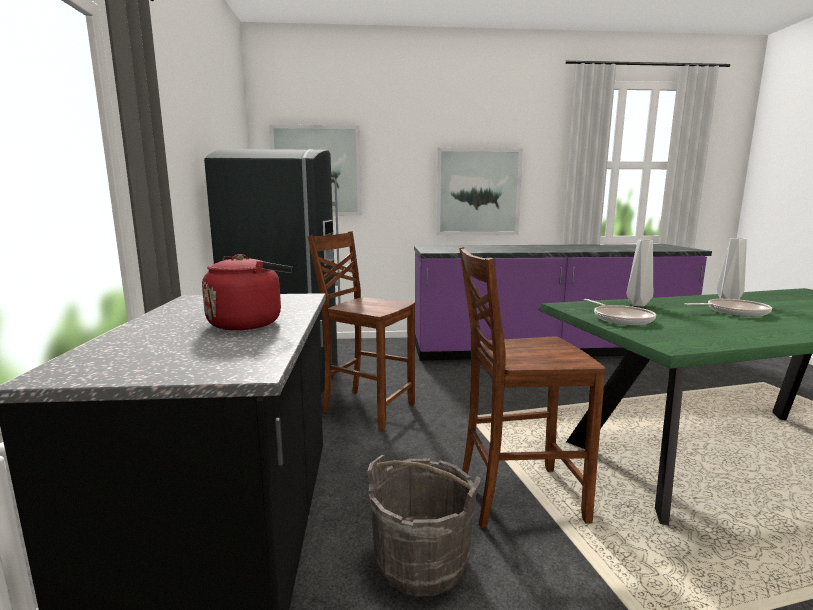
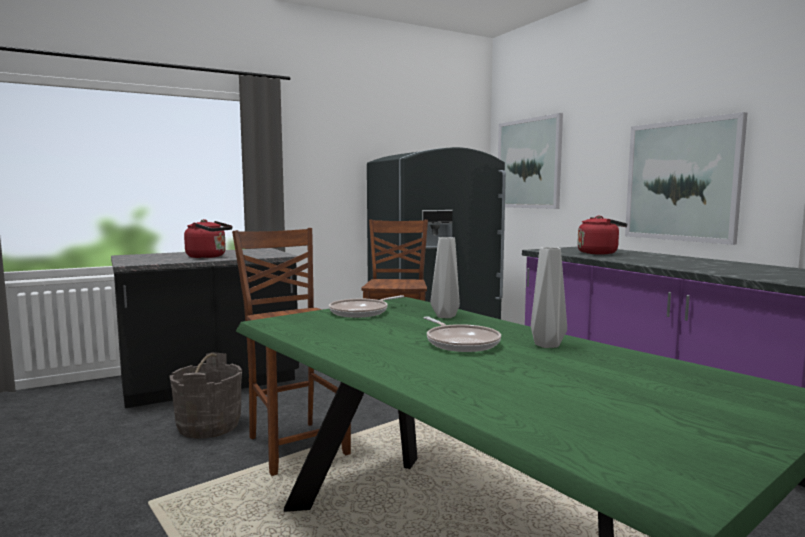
camera: 65 degrees right, 5 degrees down
(469, 249) = (599, 253): none -> red kettle

